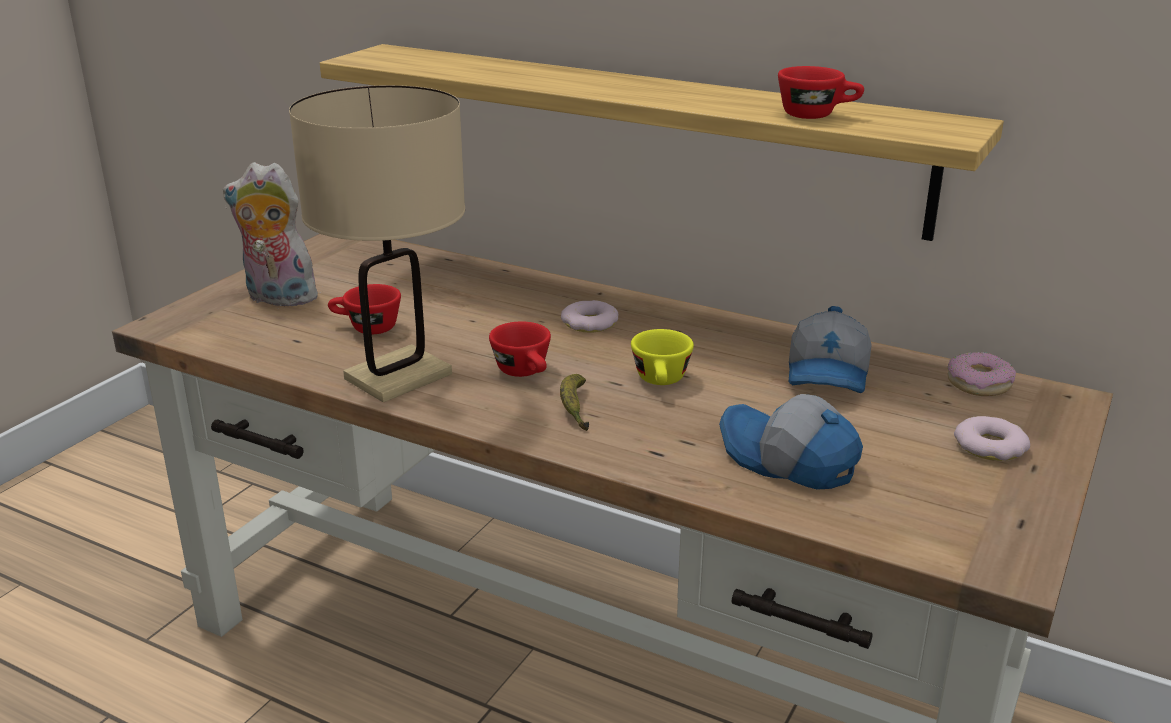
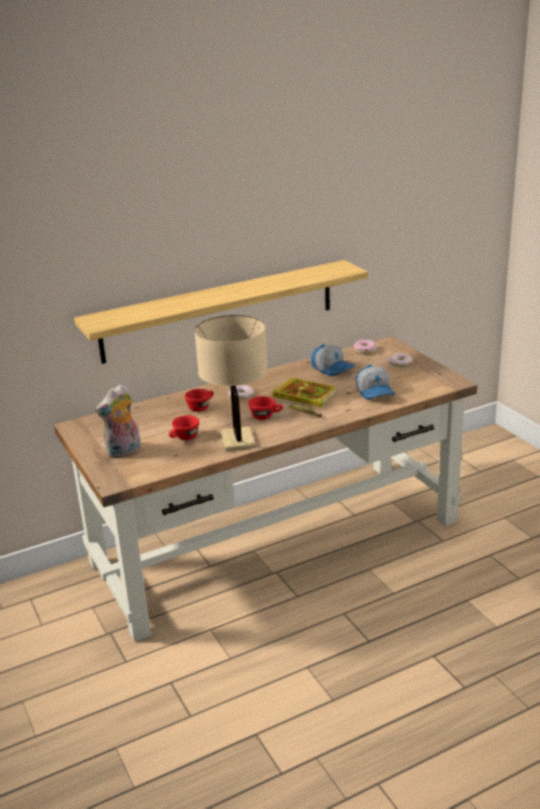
camera: 55 degrees left, 0 degrees up
(662, 382) = (303, 395): yellow cup -> book
(787, 461) = (375, 392): cap -> cap turned 90 degrees counterclockwise
(817, 115) = (305, 278): red cup -> red cup (201, 407)

